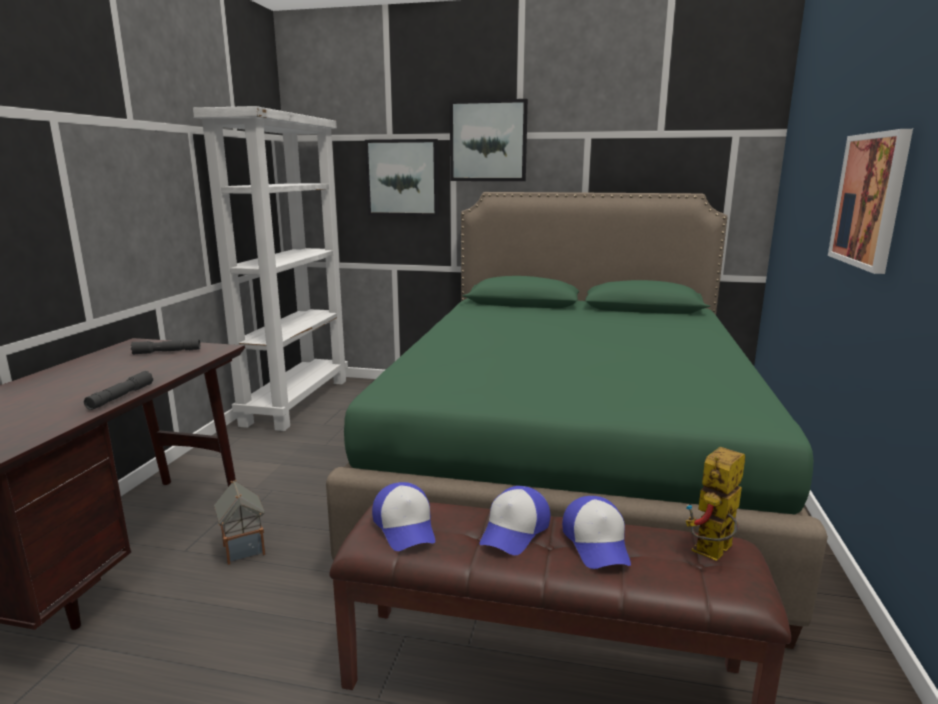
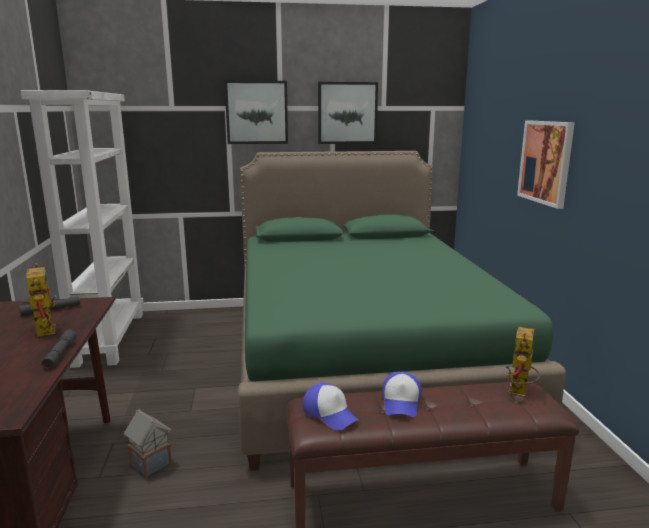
camera: 20 degrees left, 0 degrees up
(138, 369) = (43, 329): none -> toy robot
(403, 178) = (185, 142): picture -> picture (347, 113)
(597, 543) = (455, 399): cap -> none

